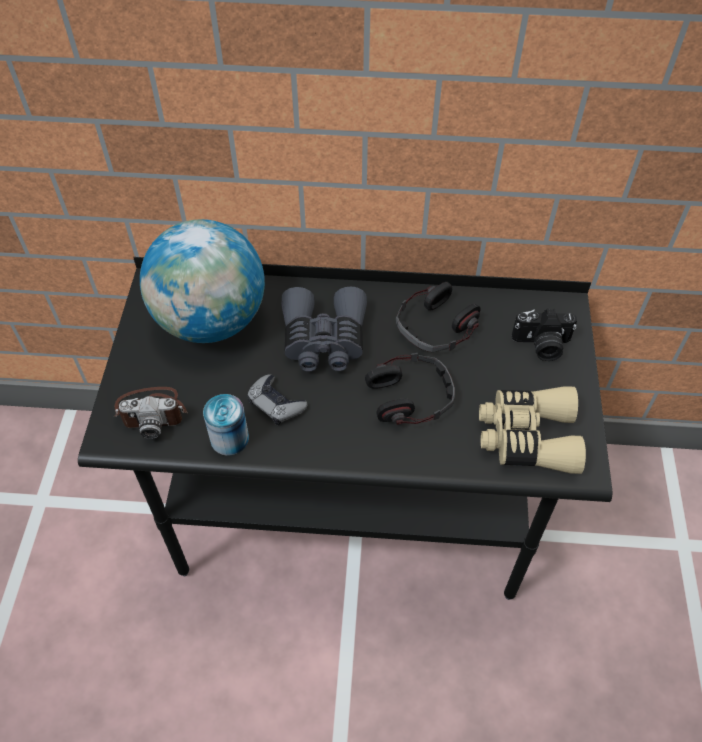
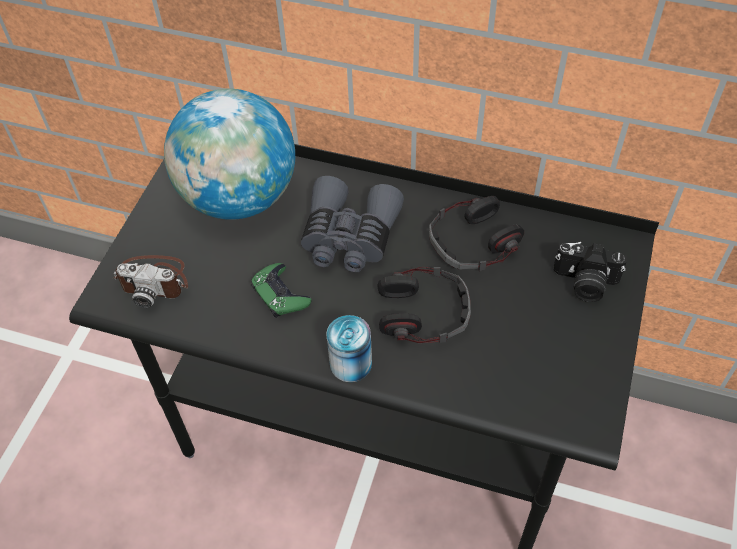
camera: 15 degrees right, 0 degrees up
(229, 438) = (223, 322): can -> can (350, 363)
(276, 403) = (280, 294): grey game controller -> green game controller
(527, 437) = (539, 380): beige binoculars -> none

